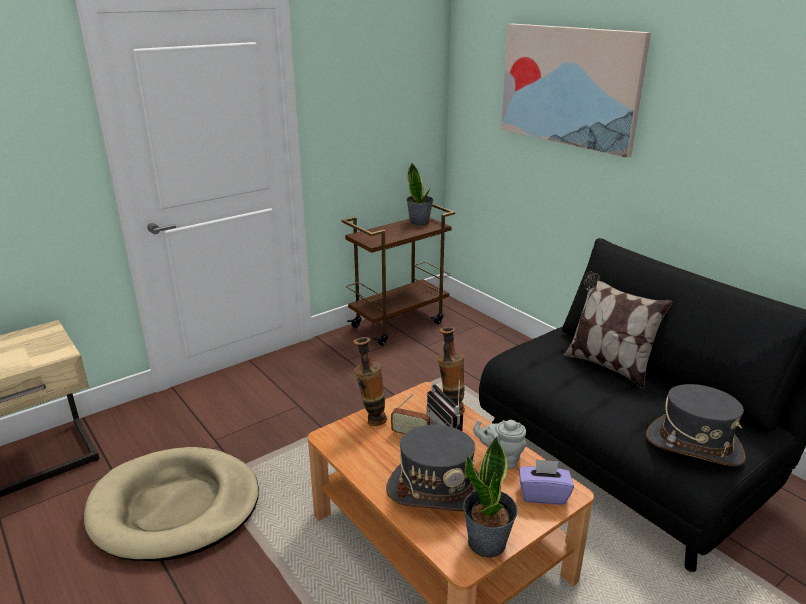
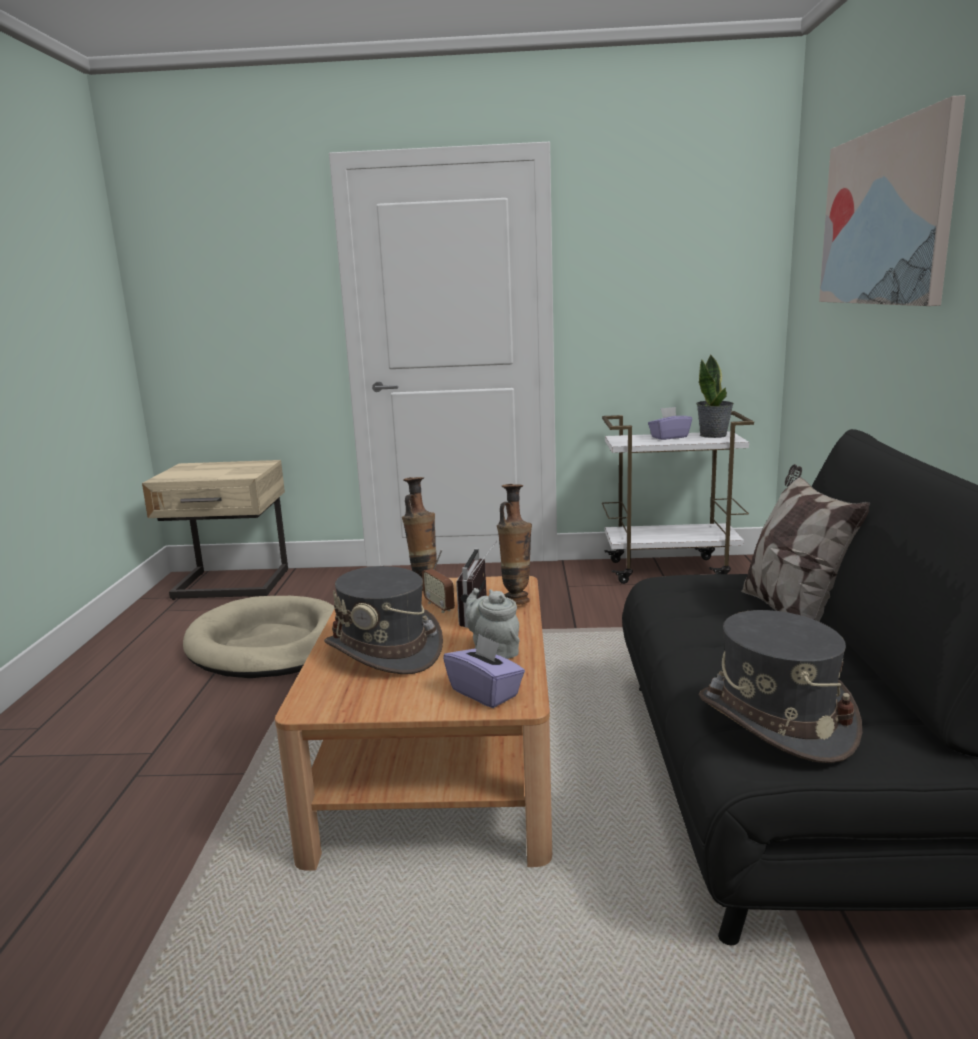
camera: 40 degrees right, 10 degrees down
(394, 229) = (669, 437): none -> purple tissue box
(400, 324) = (671, 570): brown cart -> white cart
(487, 543) = (357, 703): potted plant -> none

